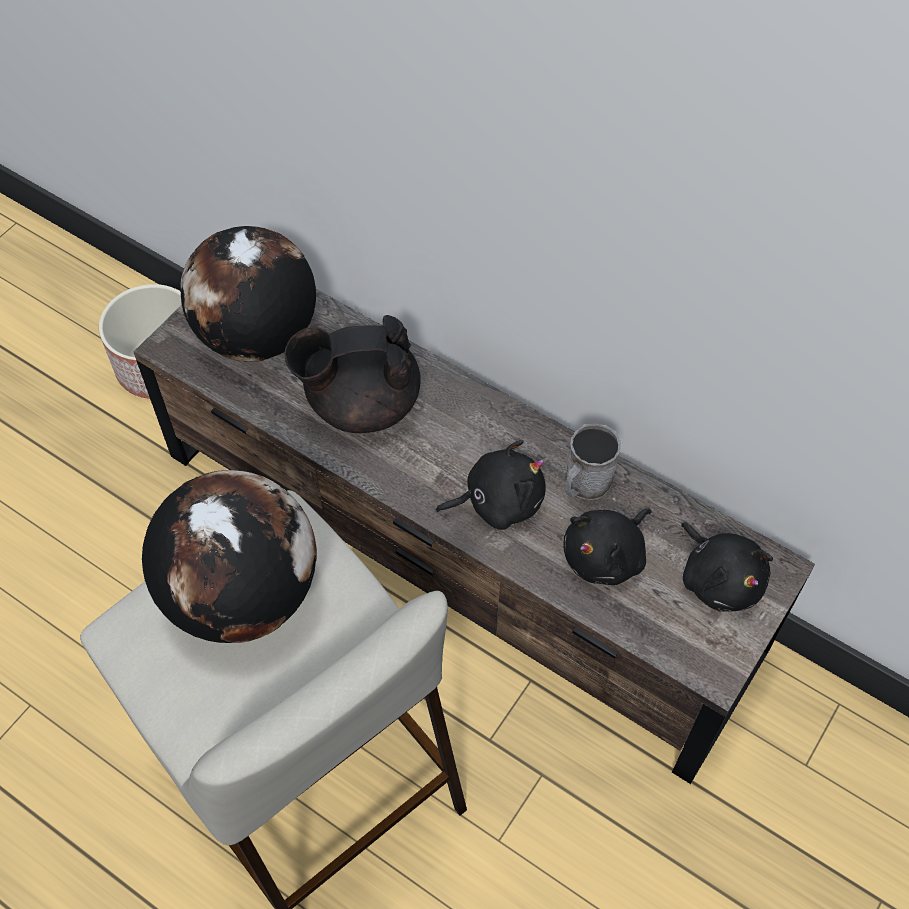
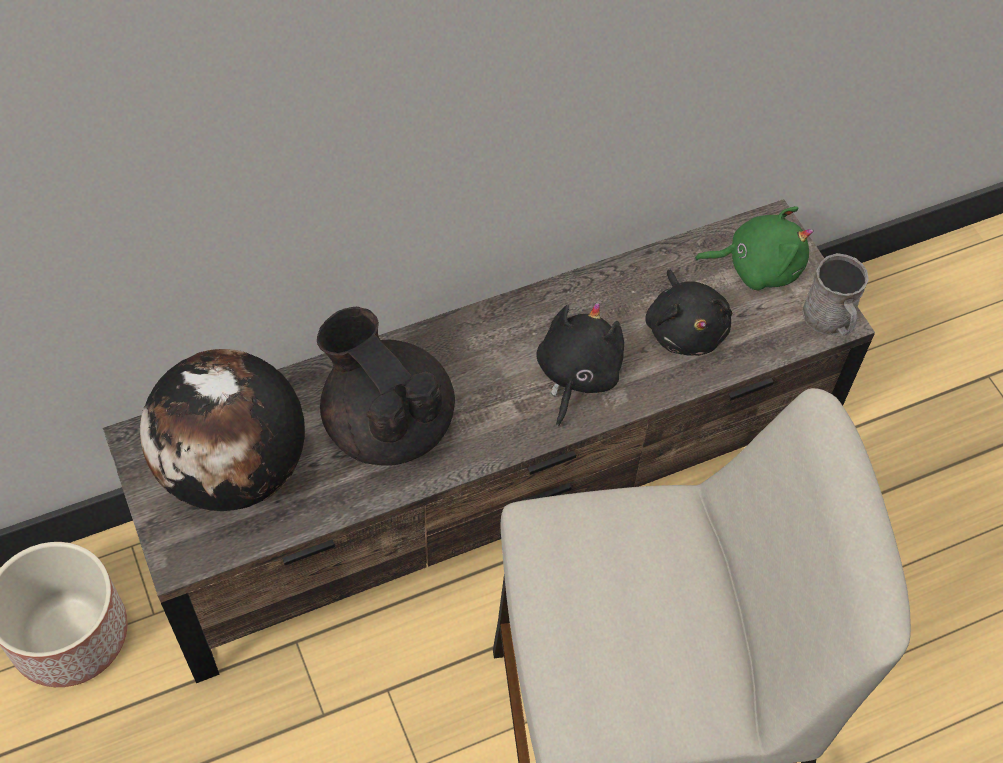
camera: 60 degrees left, 0 degrees up
(242, 593) = (606, 596): globe -> none
(361, 402) = (387, 423): black teapot -> black teapot turned 120 degrees clockwise
(584, 484) = (604, 303): grey mug -> grey mug (830, 320)
(719, 579) = (757, 266): black plush toy -> green plush toy

